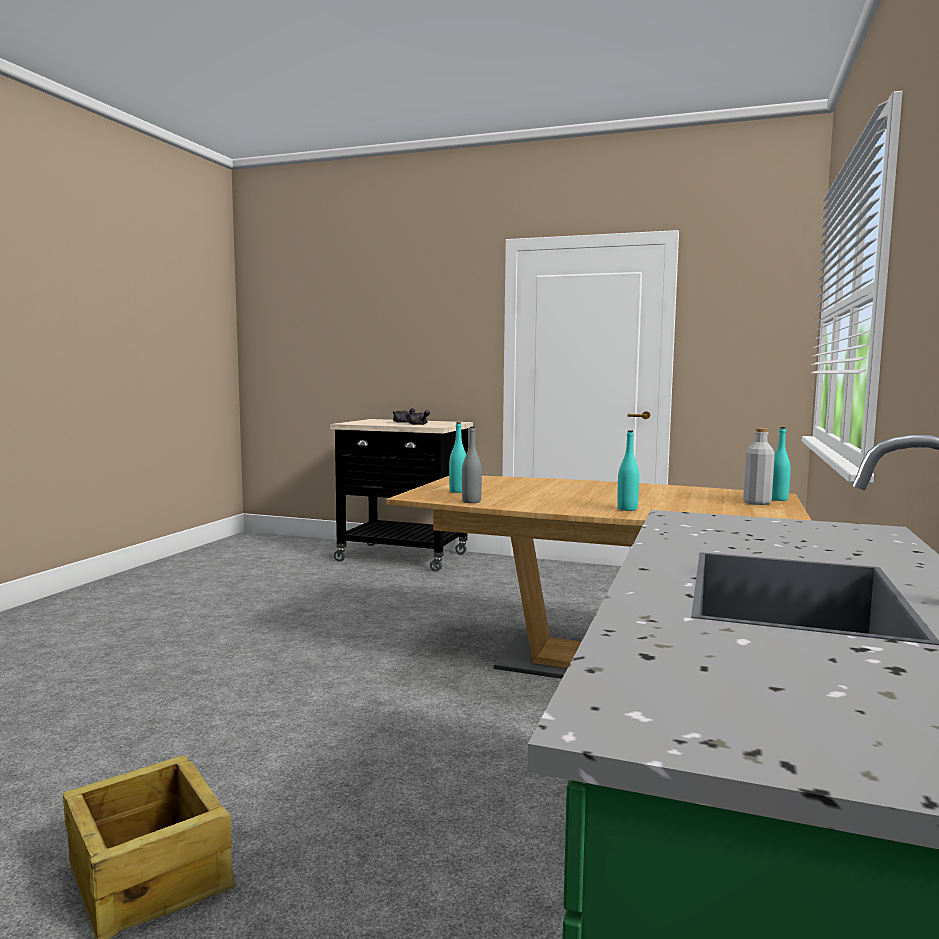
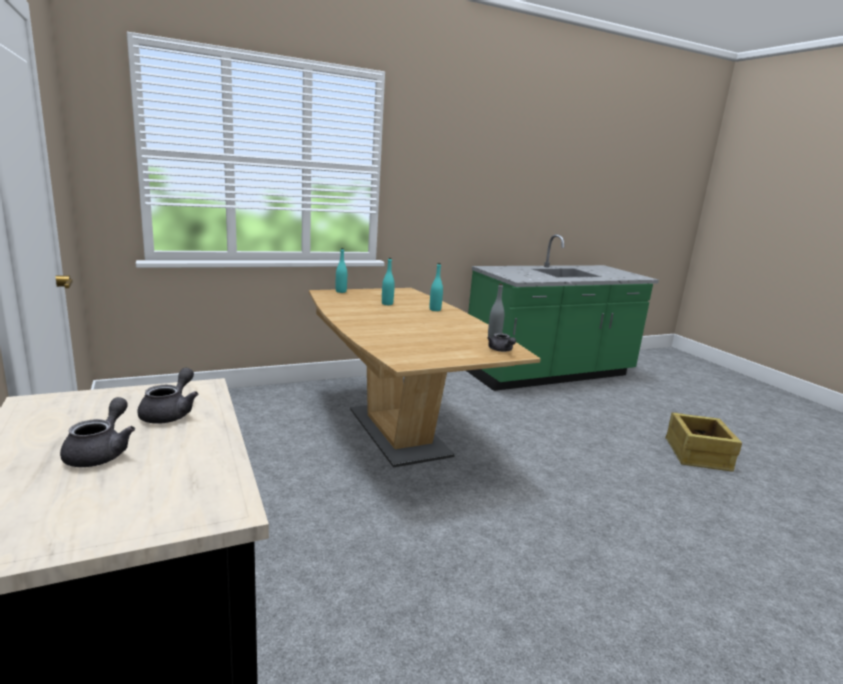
camera: 135 degrees left, 10 degrees up
(431, 495) = (501, 350): none -> grey teapot
(458, 491) = (472, 348): turquoise bottle -> turquoise bottle (387, 304)
(757, 503) = (361, 294): grey bottle -> none

